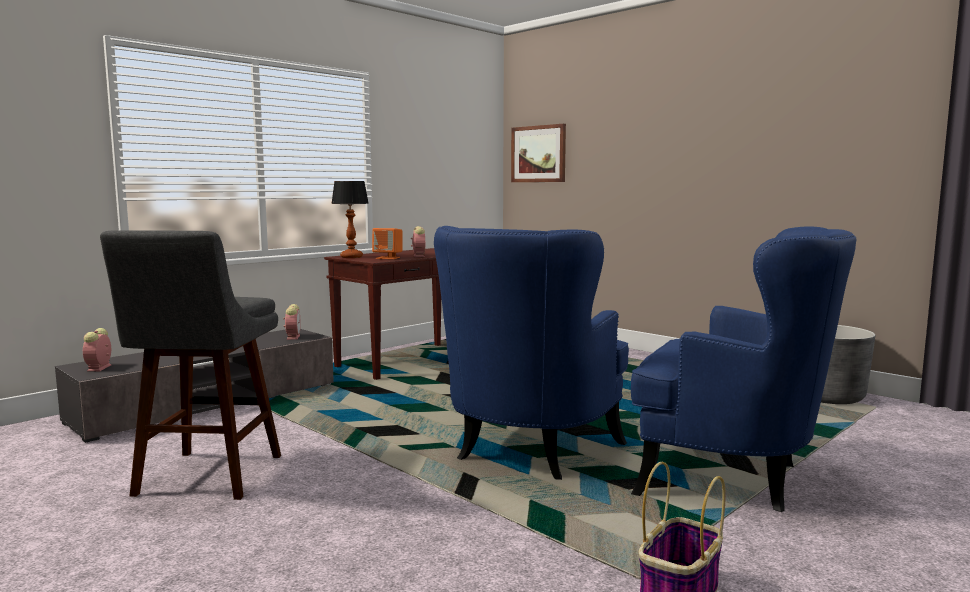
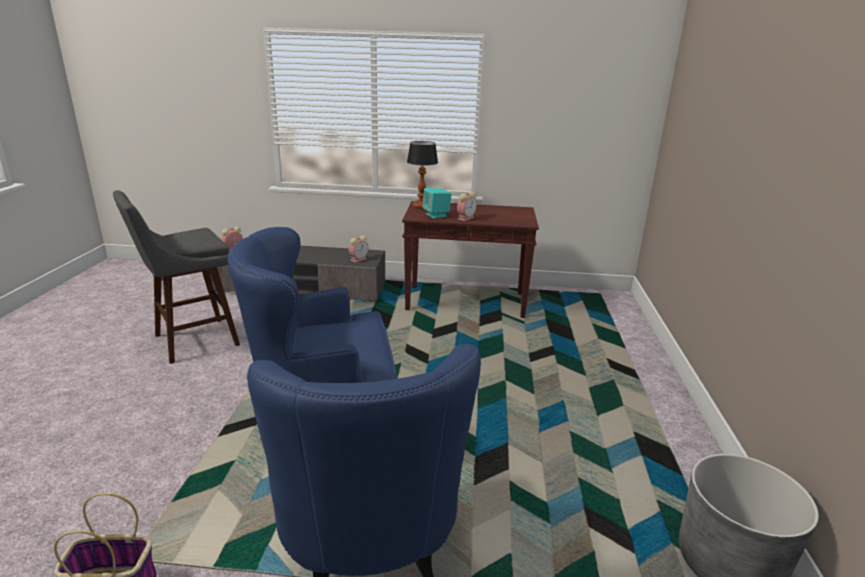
camera: 50 degrees right, 15 degrees up
(388, 258) = (436, 215): orange speaker -> turquoise speaker
(538, 154) = (680, 122): picture -> none

